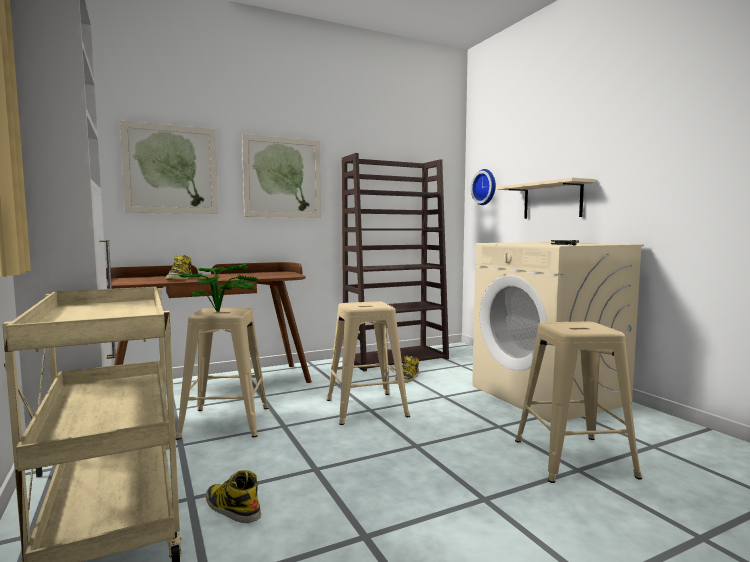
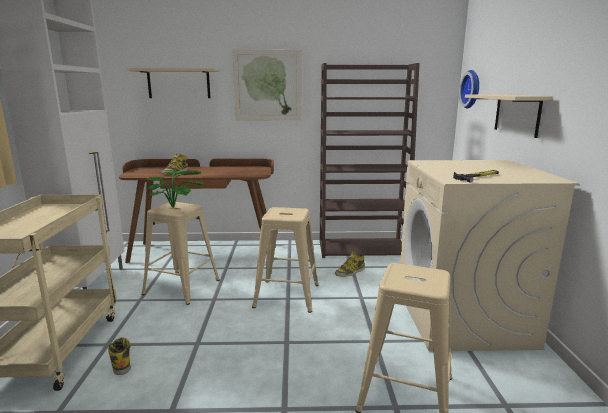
camera: 25 degrees right, 10 degrees up
(171, 169) = (178, 83): picture -> beige shelf

